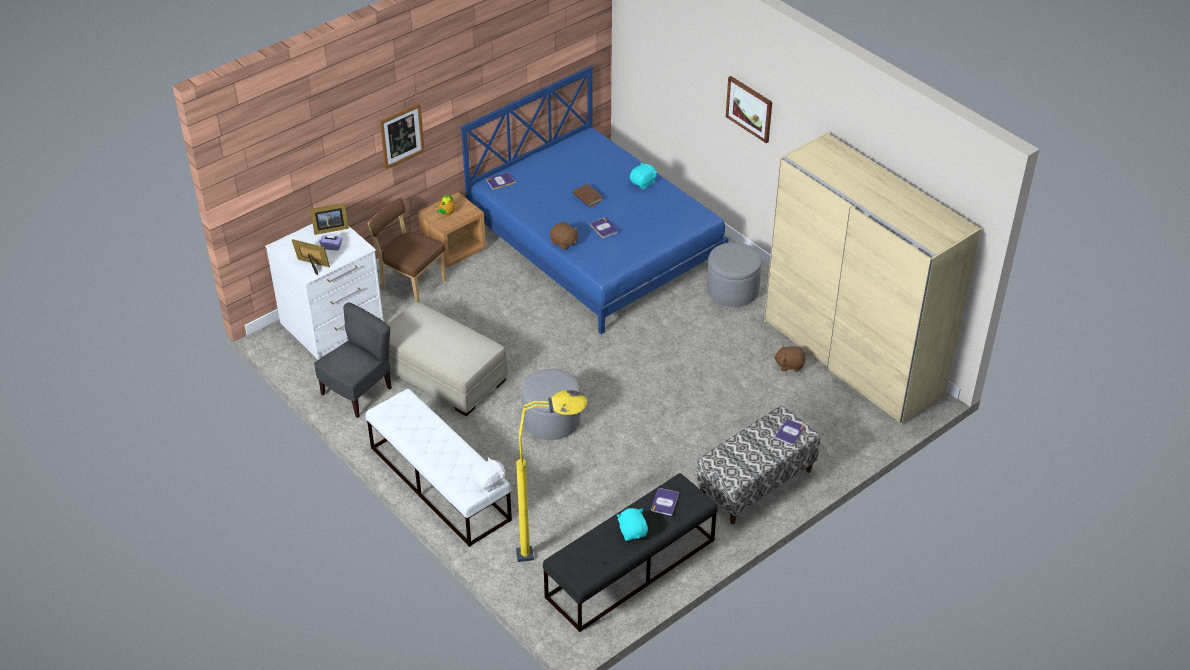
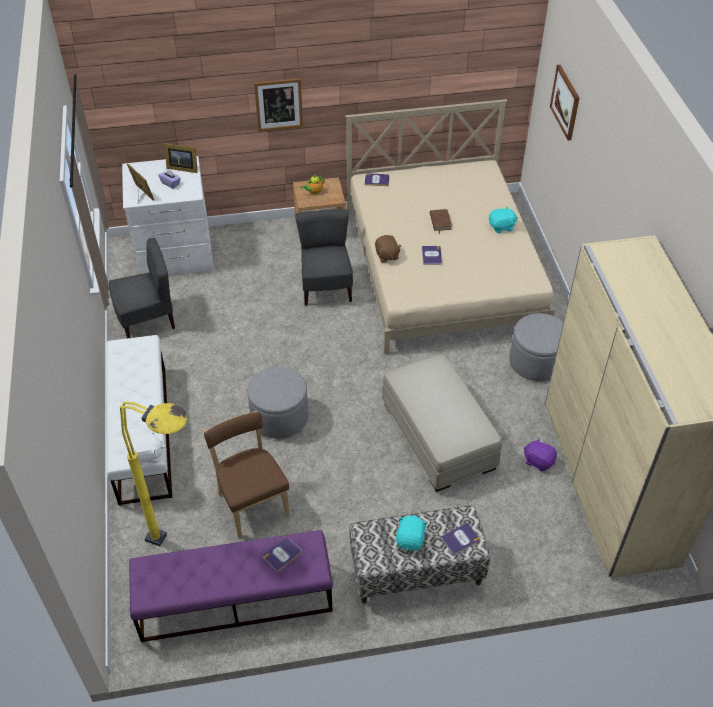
camera: 30 degrees right, 5 degrees up
(411, 283) = (263, 244): brown chair -> brown chair (252, 502)
(442, 374) = (224, 334): beige ottoman -> beige ottoman (438, 435)
(503, 299) = (326, 287): none -> grey chair
(595, 244) = (442, 268): blue bed -> beige bed
(630, 569) = (234, 600): black bench -> purple bench
(633, 531) = (229, 571): turquoise plush toy -> turquoise plush toy (410, 539)
(749, 108) = (607, 185): picture -> picture (565, 102)
(789, 365) = (538, 461): brown plush toy -> purple plush toy

